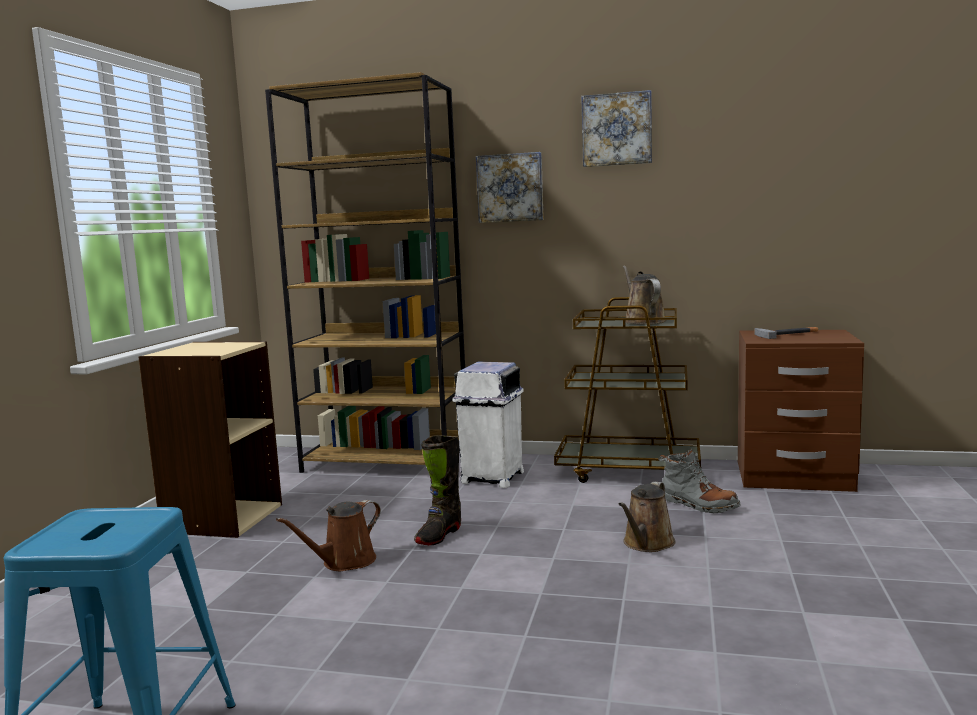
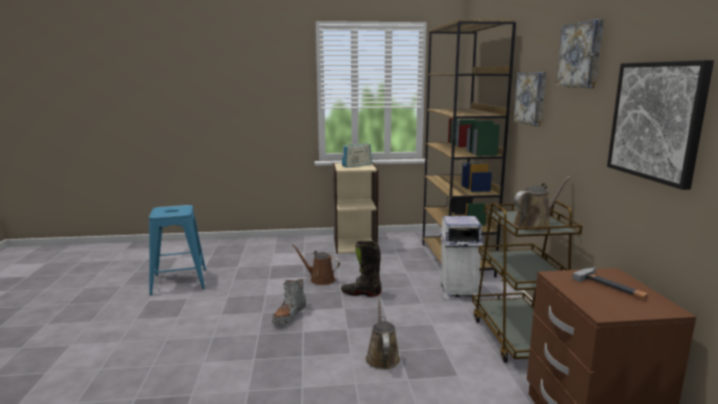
camera: 70 degrees right, 5 degrees up
(204, 347) = (357, 165): none -> radio
(647, 544) = (382, 357): brown watering can -> brown watering can turned 75 degrees clockwise
(698, 505) = (468, 373): grey boot -> grey boot (289, 315)
(754, 184) = (656, 121): none -> picture

